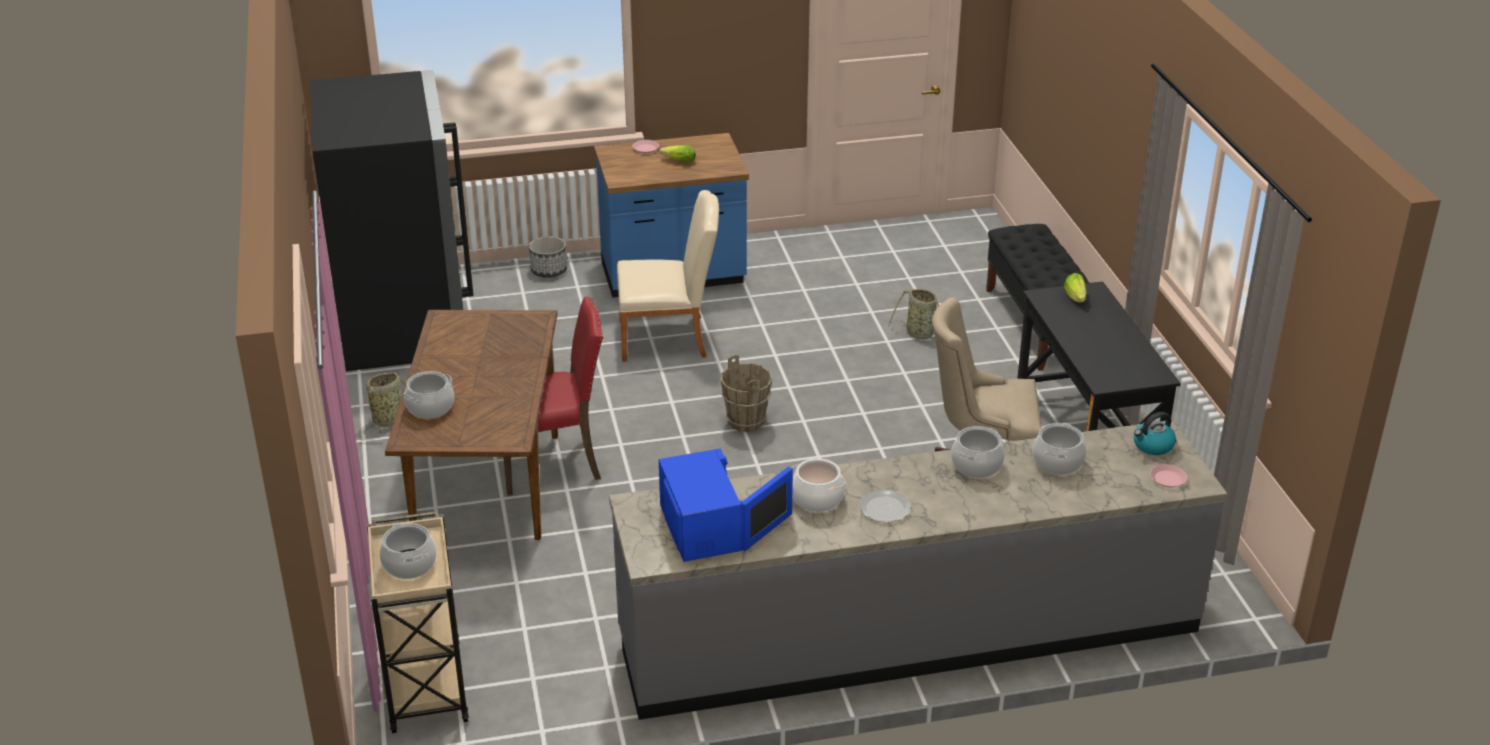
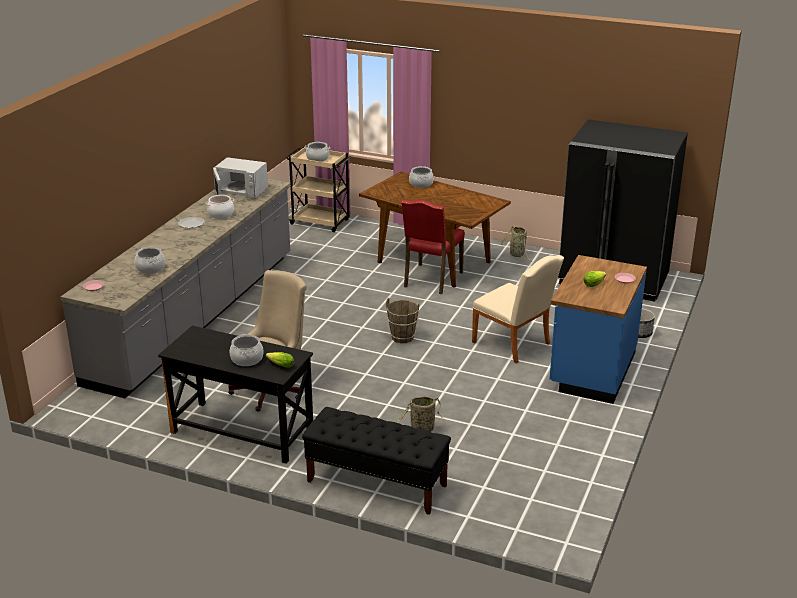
camera: 125 degrees right, 5 degrees down
(670, 338) = (515, 345): beige chair -> beige chair turned 75 degrees counterclockwise
(707, 528) = (240, 191): blue microwave -> white microwave
(976, 465) = (181, 251): cooking pot -> cooking pot (247, 359)
(1152, 446) = (118, 295): kettle -> none

